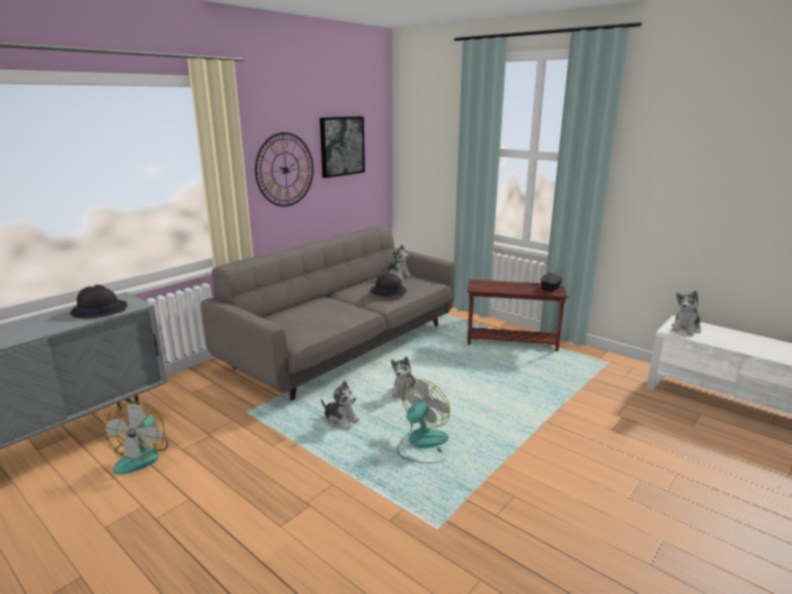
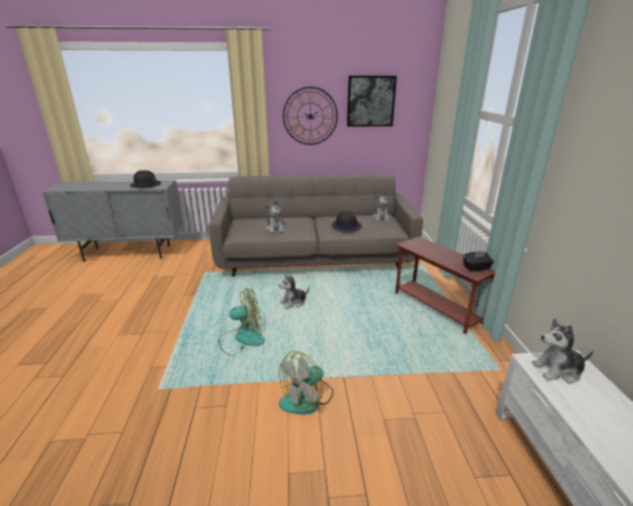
camera: 45 degrees right, 5 degrees up
(142, 455) = (140, 271): fan -> fan (307, 398)
(340, 420) = (232, 300): plush toy -> plush toy (275, 228)

